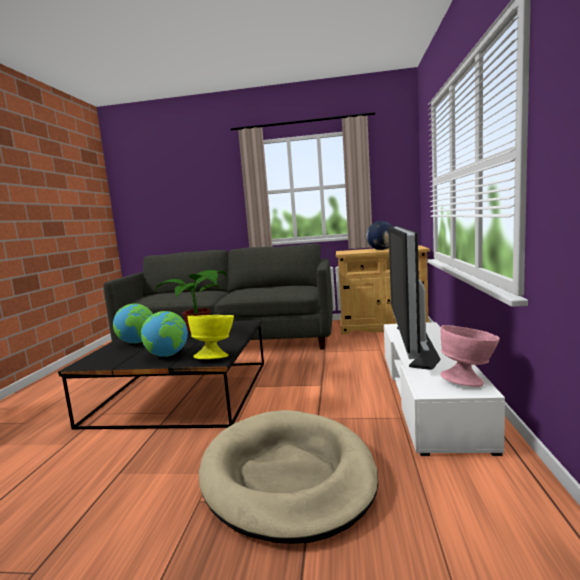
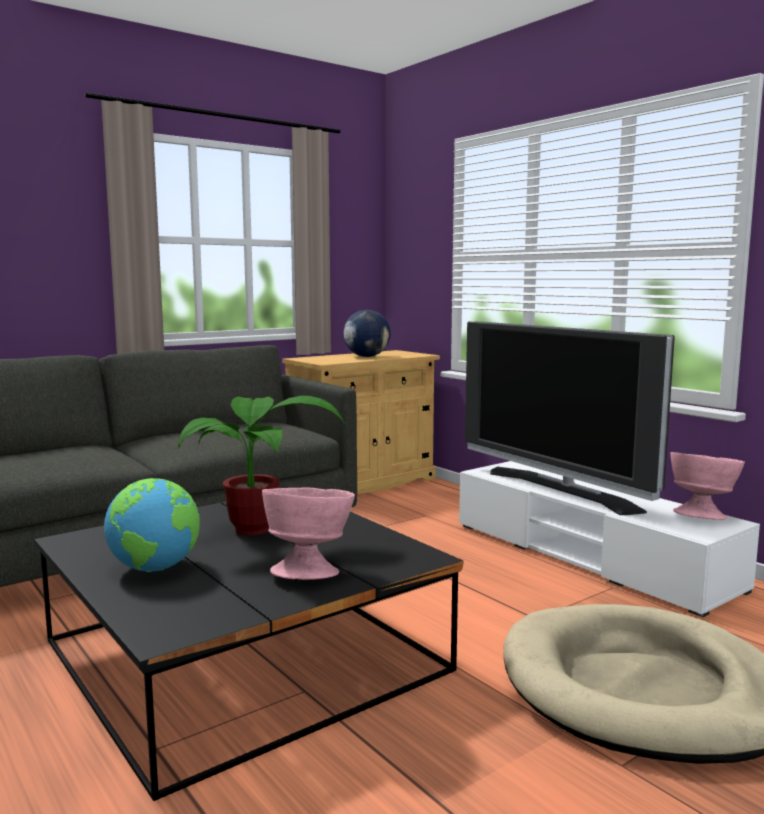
camera: 45 degrees left, 0 degrees up
(168, 355) = (309, 571): globe -> pink bowl
(215, 356) = (401, 553): yellow bowl -> none

